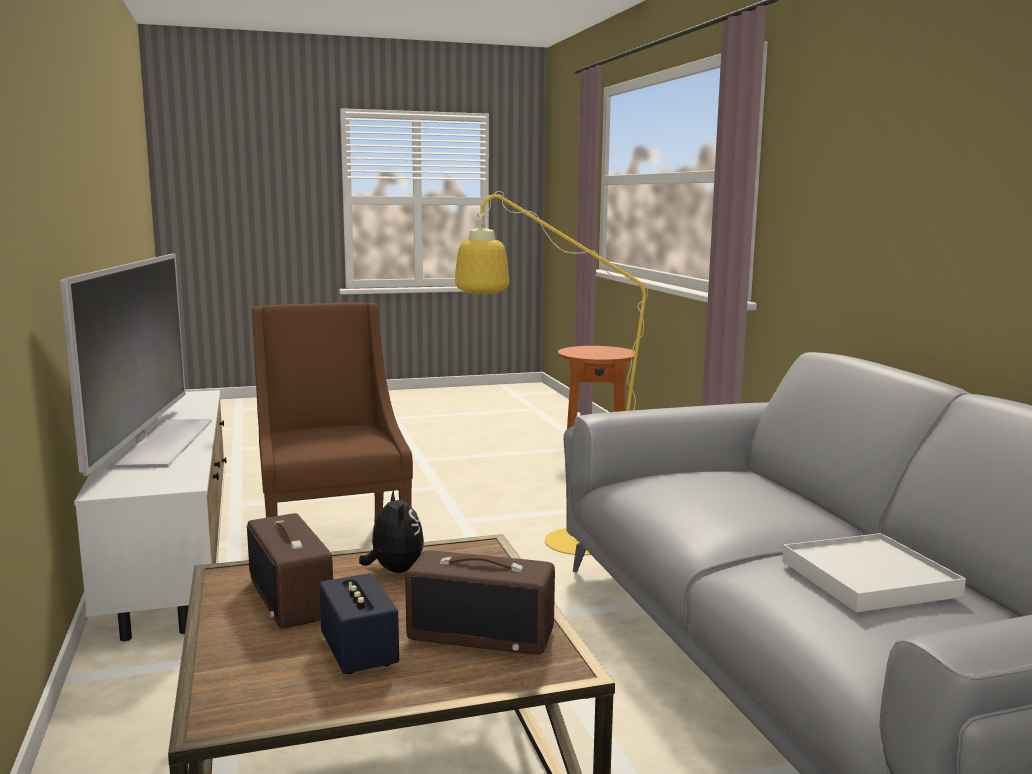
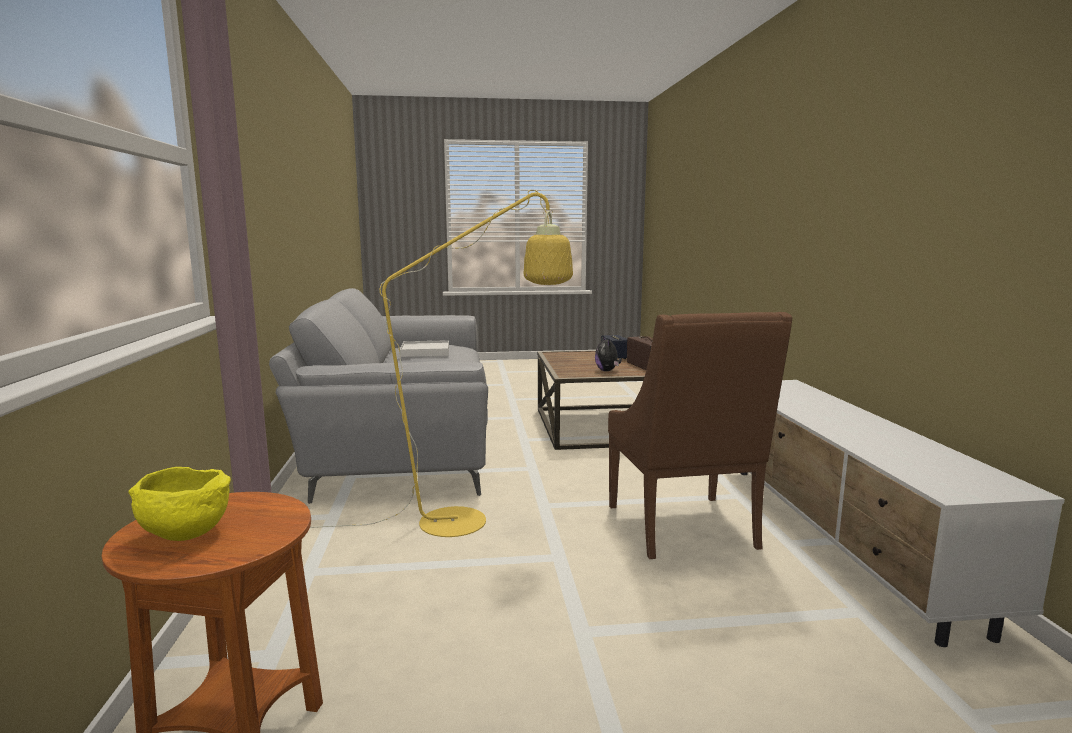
camera: 170 degrees left, 0 degrees up
(161, 443) = (826, 412): television -> none
(482, 634) = (573, 357): radio -> none
(604, 350) = (183, 535): none -> yellow bowl

